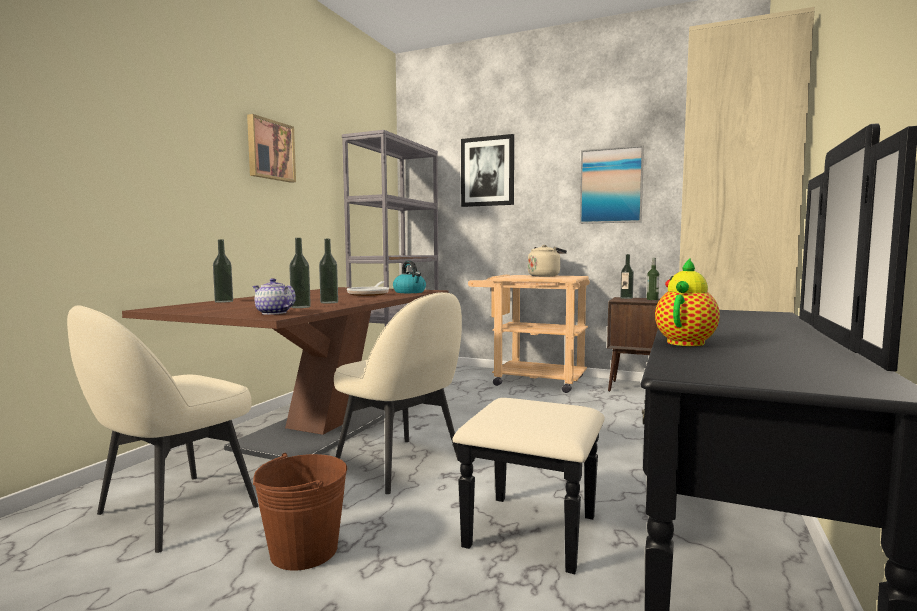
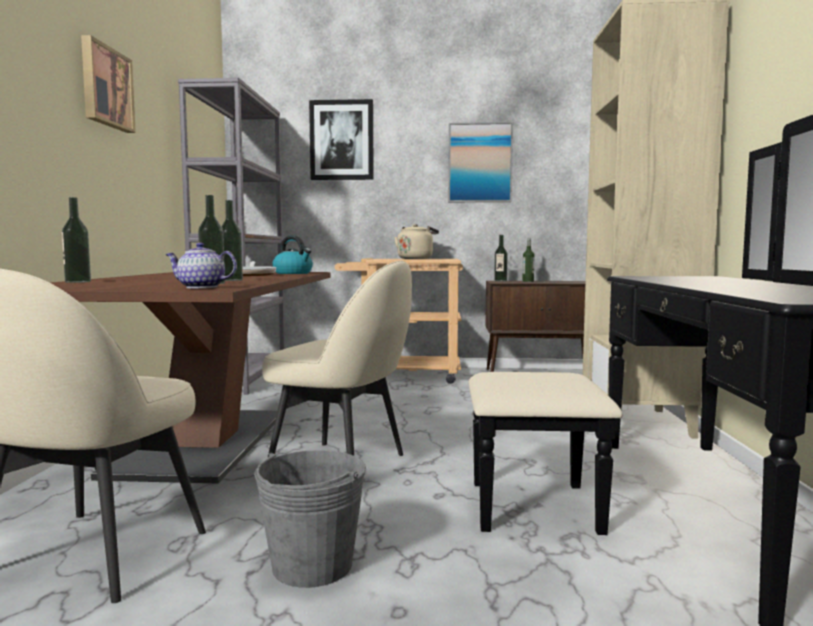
camera: 20 degrees left, 0 degrees up
(304, 550) = (312, 565): brown bucket -> grey bucket
(686, 342) = (723, 289): teapot -> none

